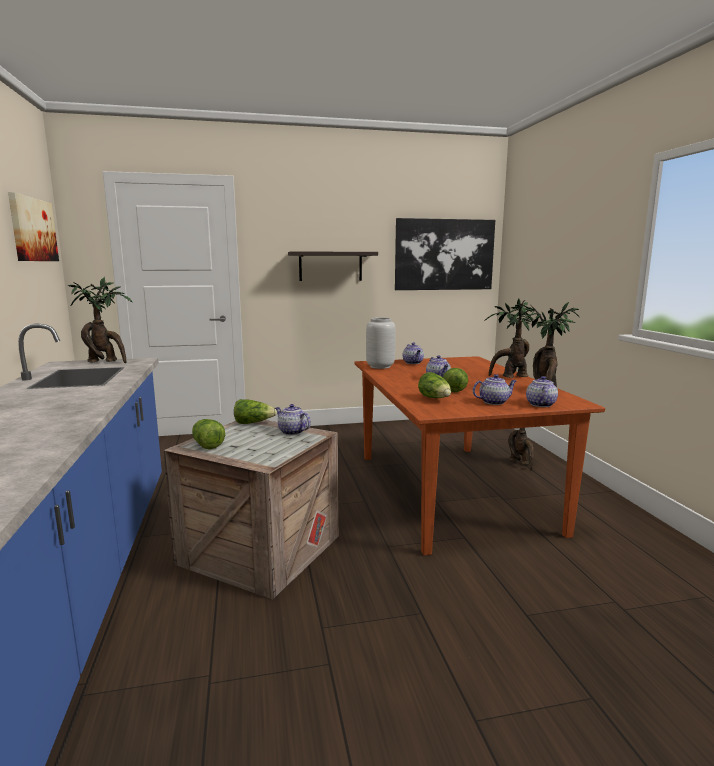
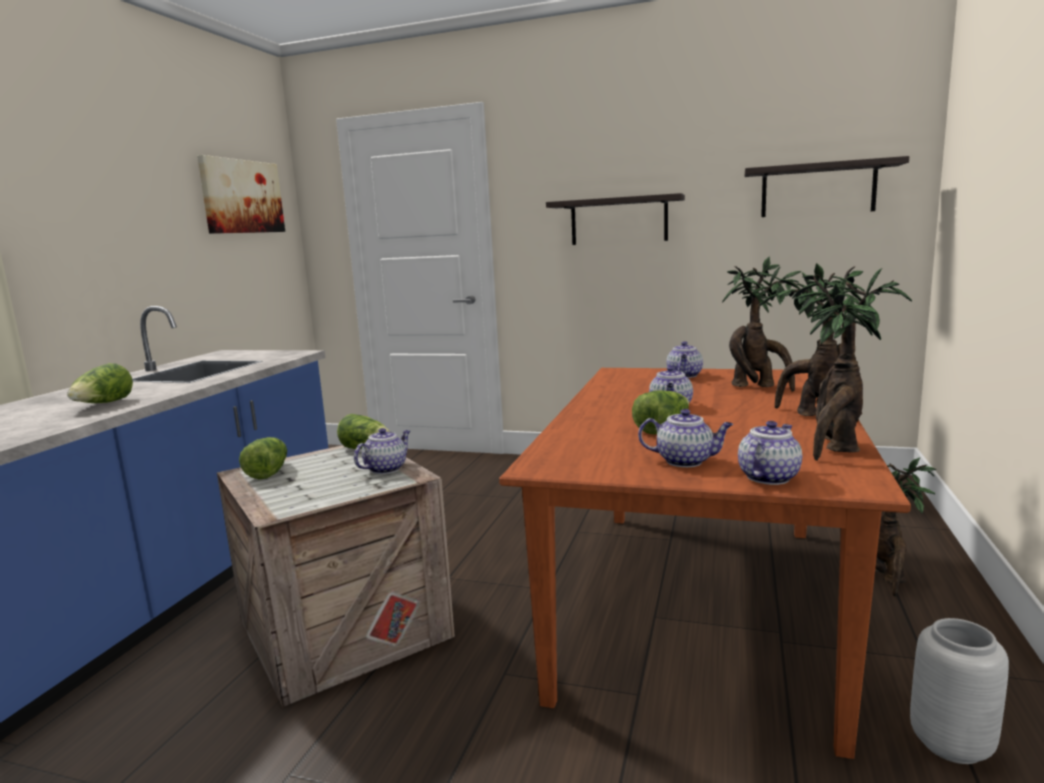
camera: 30 degrees right, 0 degrees up
(106, 362) = (262, 353): potted plant -> potted plant (758, 387)
(291, 432) = (386, 468): teapot -> teapot turned 60 degrees clockwise
(379, 366) = (619, 378): grey vase -> grey vase (949, 743)
(435, 399) = (596, 443): lettuce -> lettuce (104, 404)
(444, 254) = (818, 190): picture -> shelf

